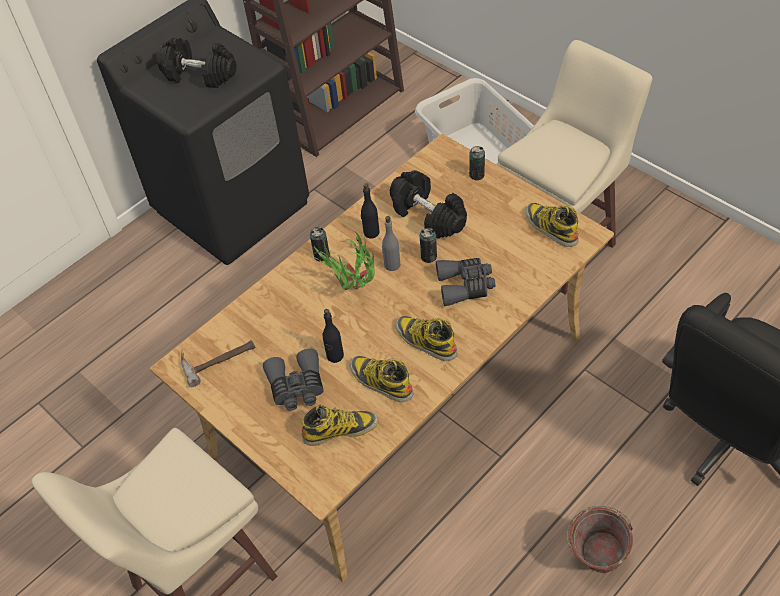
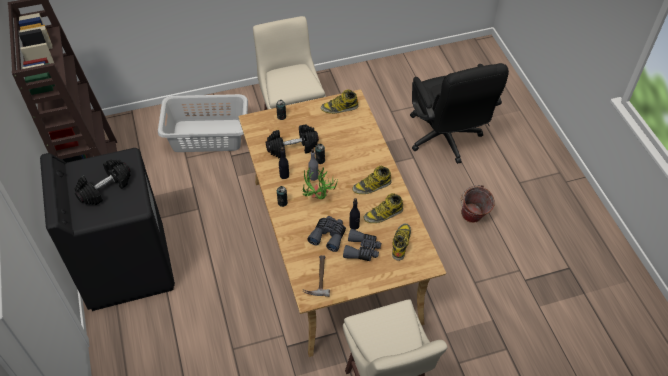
camera: 65 degrees left, 0 degrees up
(465, 286) = (350, 155): grey binoculars -> grey binoculars (328, 235)

